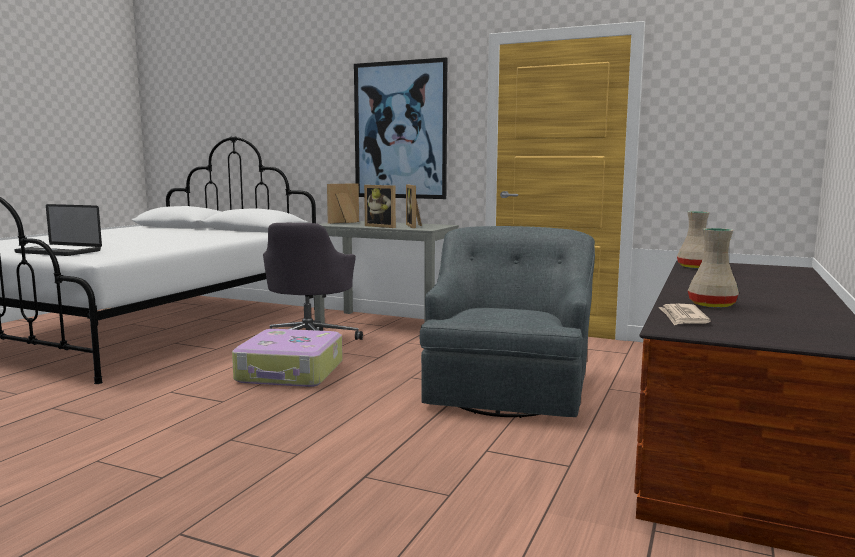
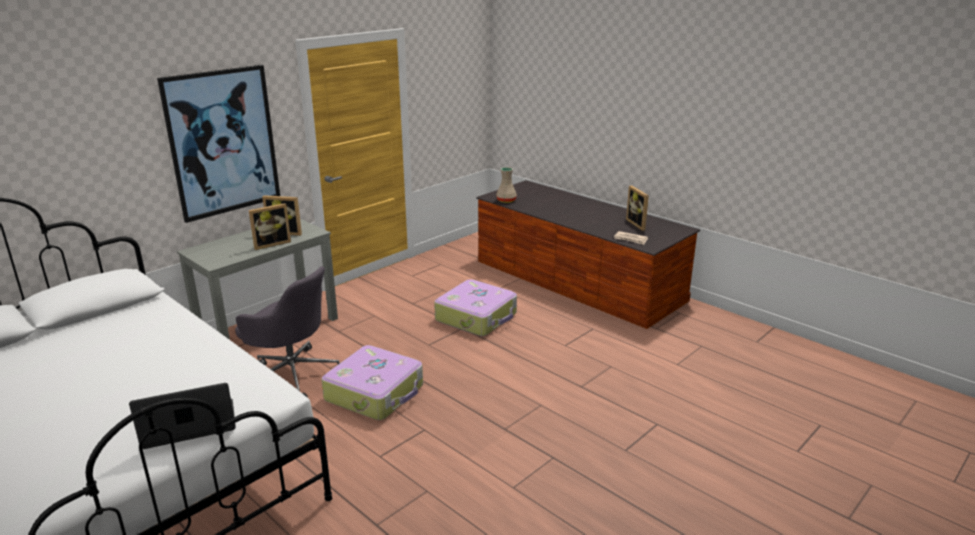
camera: 70 degrees left, 15 degrees up
(58, 252) = (189, 425): laptop -> laptop turned 150 degrees counterclockwise
(345, 222) = (210, 254): picture frame -> picture frame (638, 224)
(507, 389) = (477, 317): grey armchair -> suitcase
(713, 305) = (608, 227): beige vase -> none

